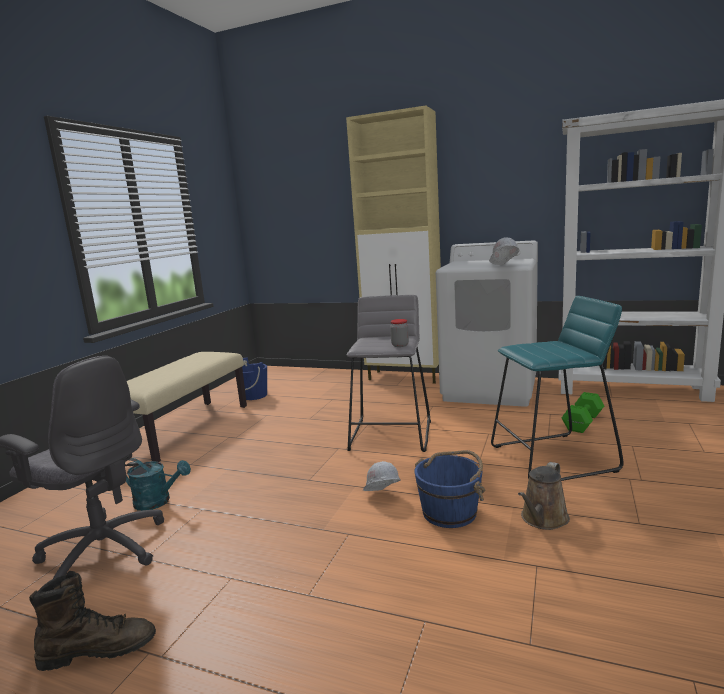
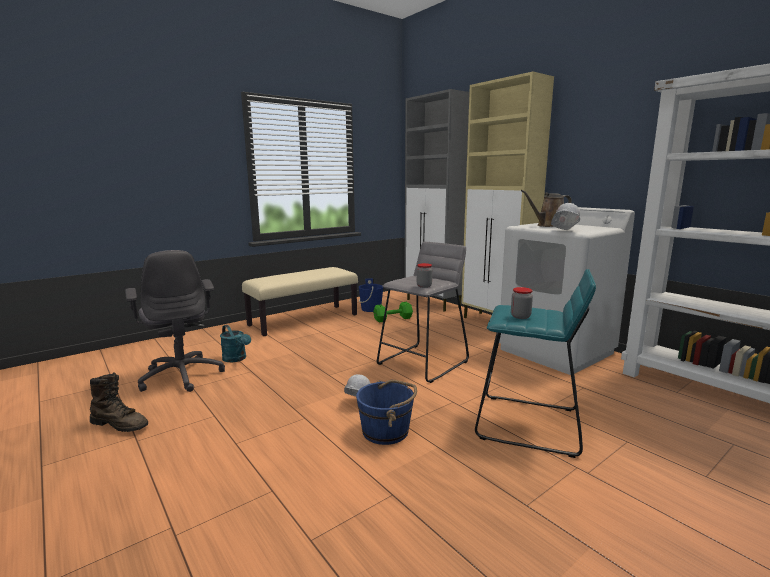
camera: 30 degrees right, 0 degrees up
(317, 373) = (433, 303): none -> grey cabinet
(543, 519) = (447, 465): brown watering can -> brown watering can (549, 226)
(545, 352) = (520, 316): none -> jar
(583, 422) = (607, 405): green dumbbell -> green dumbbell (394, 319)

